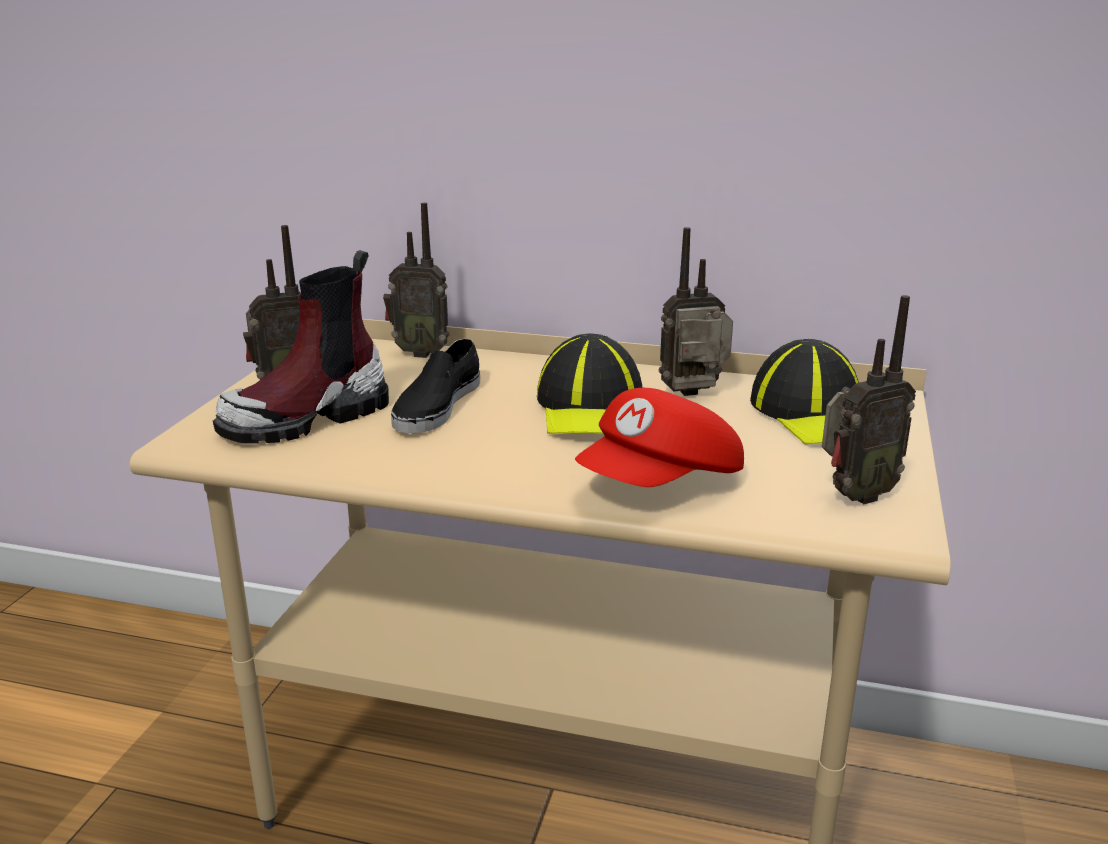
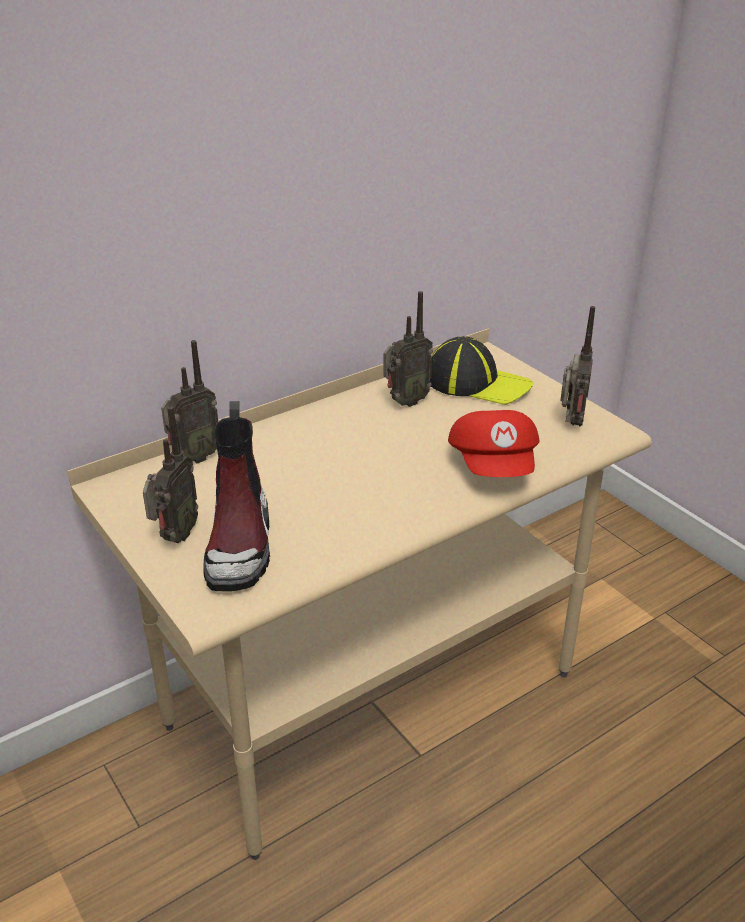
camera: 50 degrees left, 10 degrees up
(436, 406) = (293, 489): black shoe -> none
(592, 409) = (376, 441): cap -> none
(695, 396) = (405, 402): radio -> radio turned 150 degrees counterclockwise

